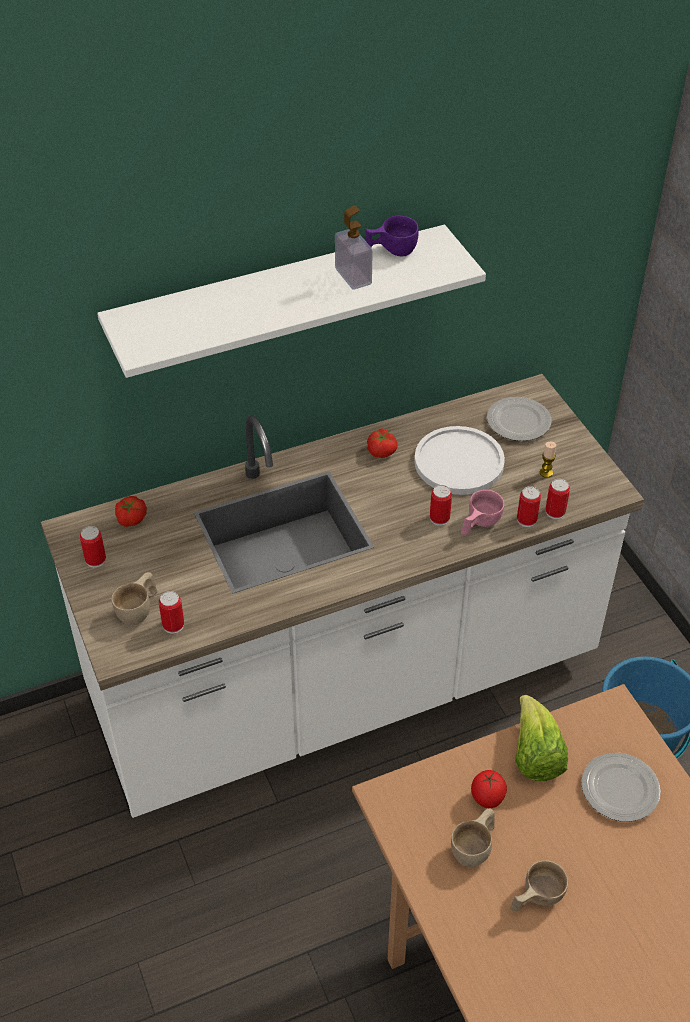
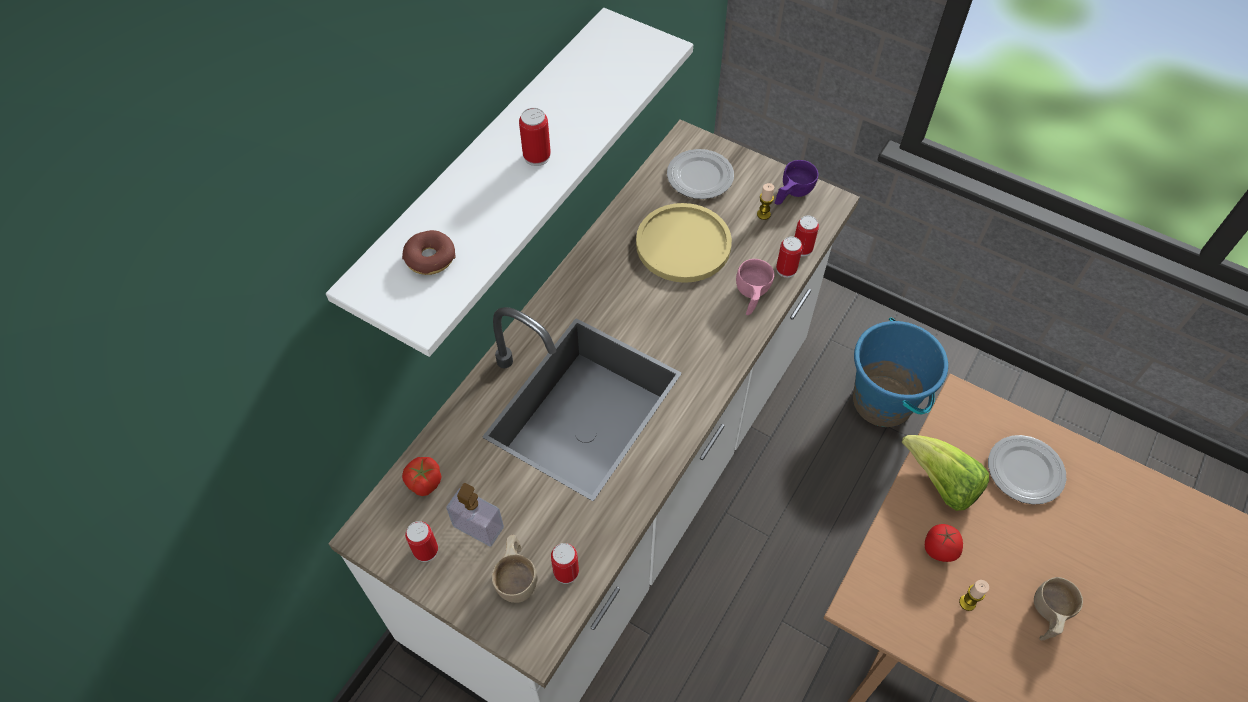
camera: 35 degrees left, 10 degrees up
(175, 322) = (430, 258): none -> donut
(353, 276) = (569, 108): soap dispenser -> soap dispenser (478, 527)
(382, 451) = (606, 270): tomato -> none
(391, 251) = (580, 61): purple cup -> purple cup (791, 194)
(439, 518) = (713, 310): can -> can (537, 156)
(459, 462) = (683, 244): white plate -> yellow plate
(475, 848) = (967, 603): beige cup -> candle

